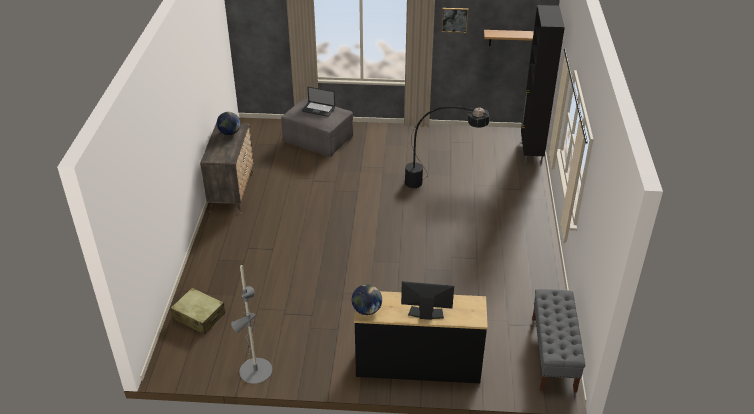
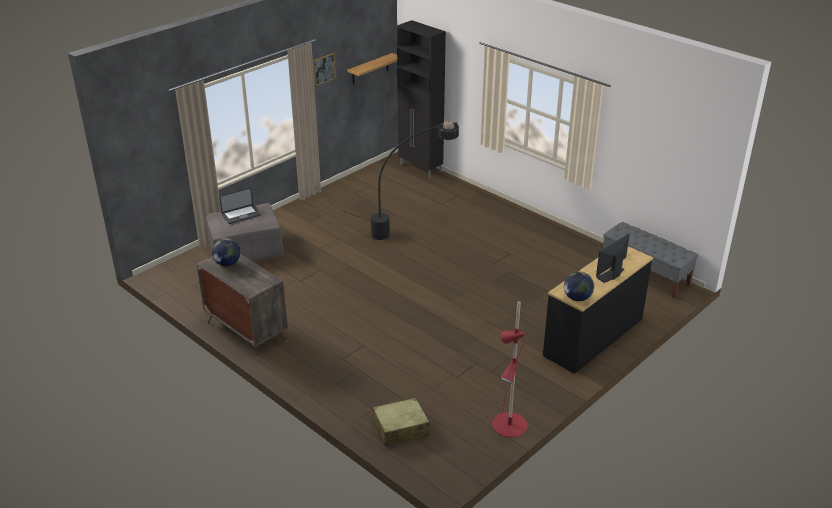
camera: 50 degrees left, 5 degrees down
(254, 365) = (501, 422): grey floor lamp -> red floor lamp

